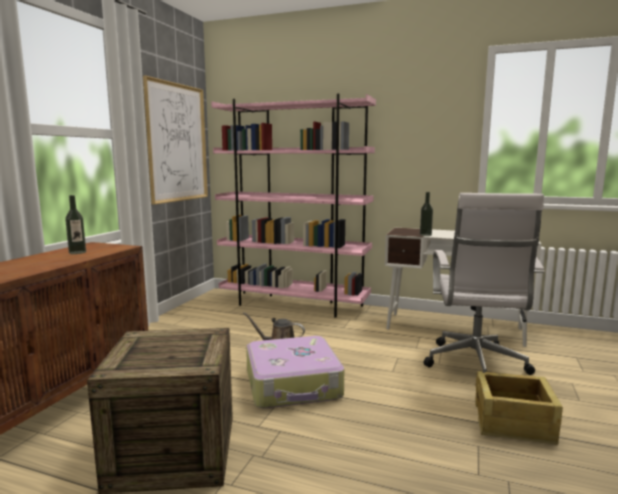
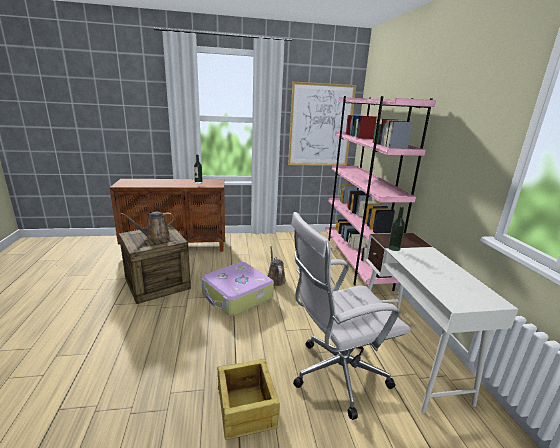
camera: 60 degrees right, 10 degrees up
(166, 347) = (155, 236): none -> brown watering can

